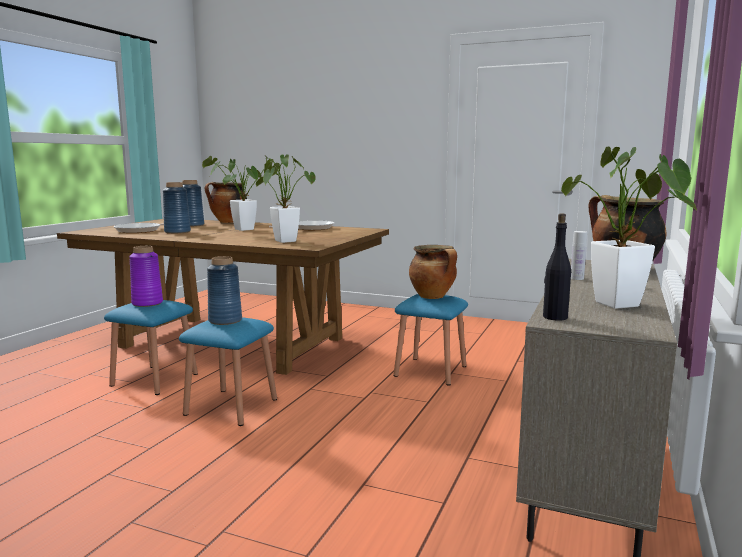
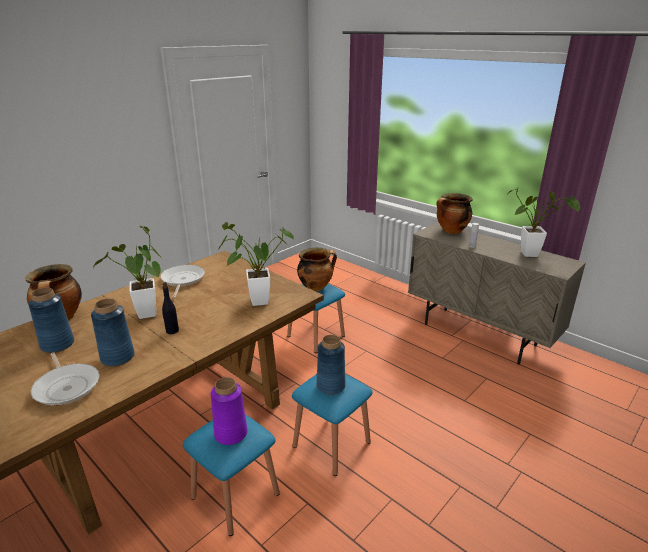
camera: 70 degrees left, 15 degrees up
(554, 317) = (553, 271): black bottle -> black bottle (172, 331)

